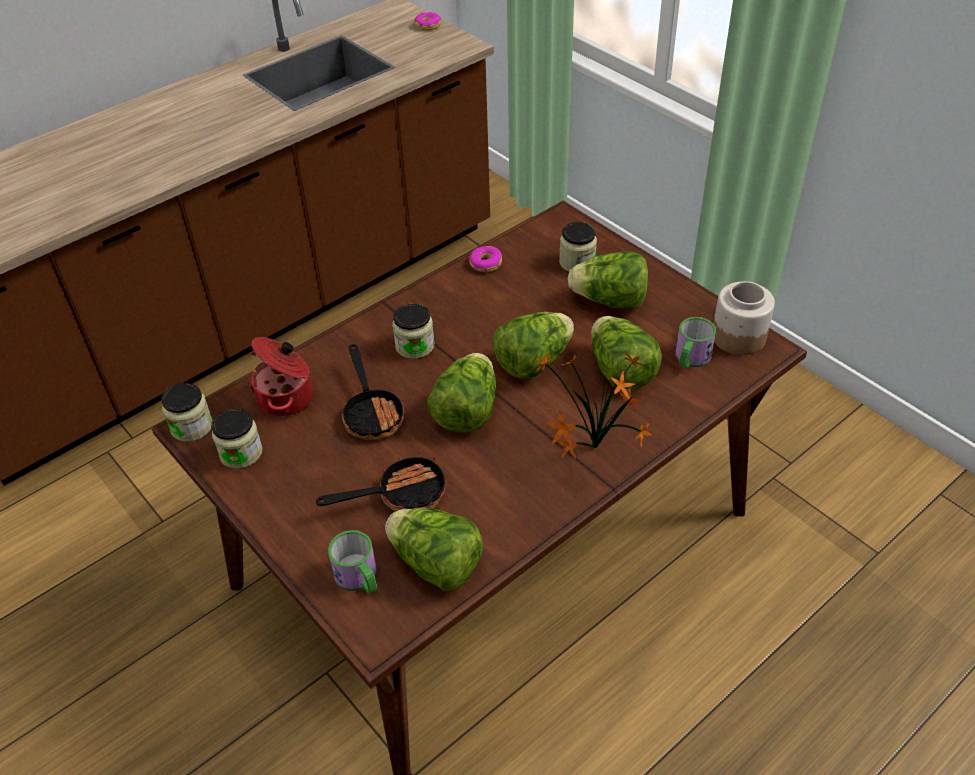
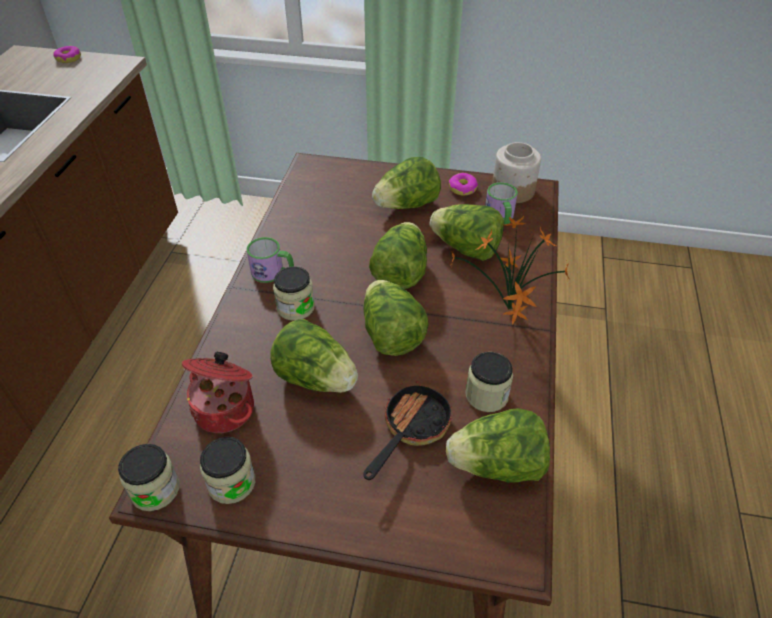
camera: 40 degrees left, 0 degrees up
(359, 578) = (452, 519): mug -> mug (273, 273)
(372, 412) = (316, 378): frying pan -> lettuce
(485, 263) = (286, 220): donut -> donut (462, 188)
(577, 262) = (355, 189): jar -> jar (486, 395)

